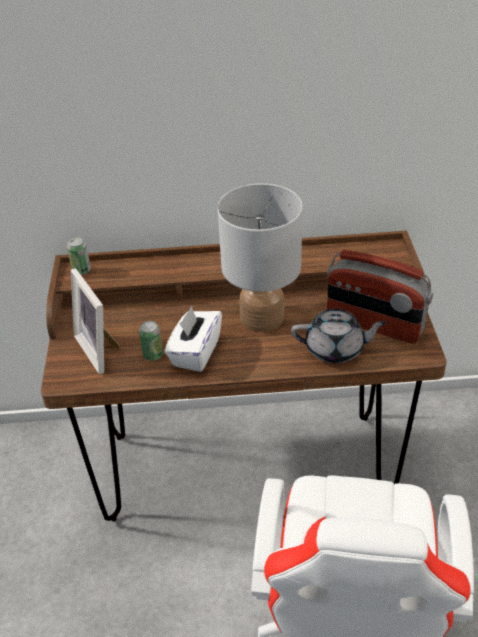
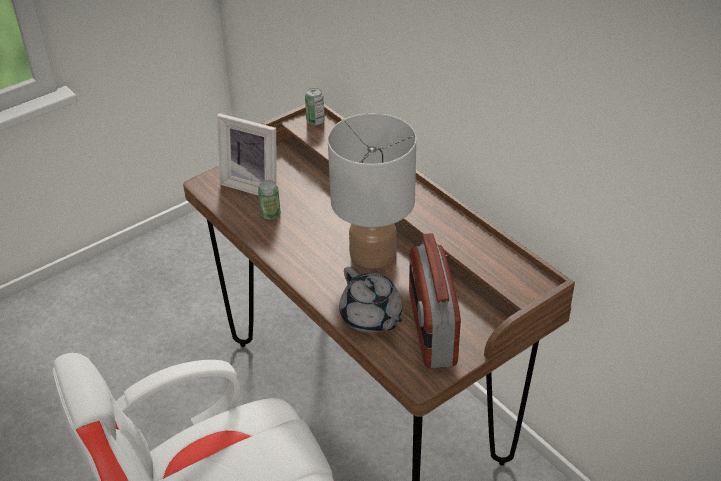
camera: 55 degrees right, 0 degrees up
(100, 349) = (253, 184): picture frame -> picture frame turned 90 degrees counterclockwise
(195, 353) = (293, 236): white tissue box -> none

